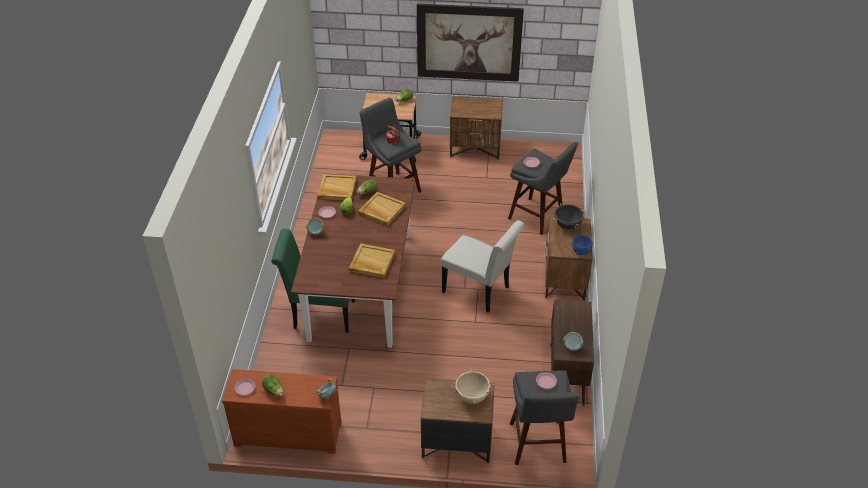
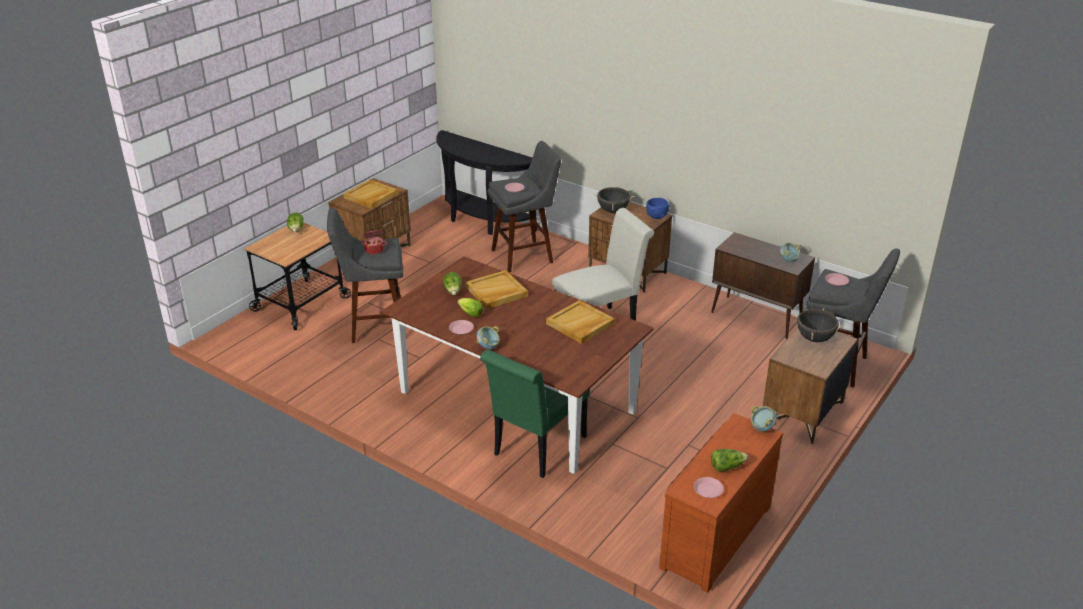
camera: 60 degrees left, 10 degrees down
(337, 189) = (423, 310): beige tray -> beige tray (371, 196)
(469, 42) = (331, 120): picture -> none
(472, 396) = (814, 338): beige cooking pot -> black cooking pot
(564, 176) = (481, 220): none -> black console table

